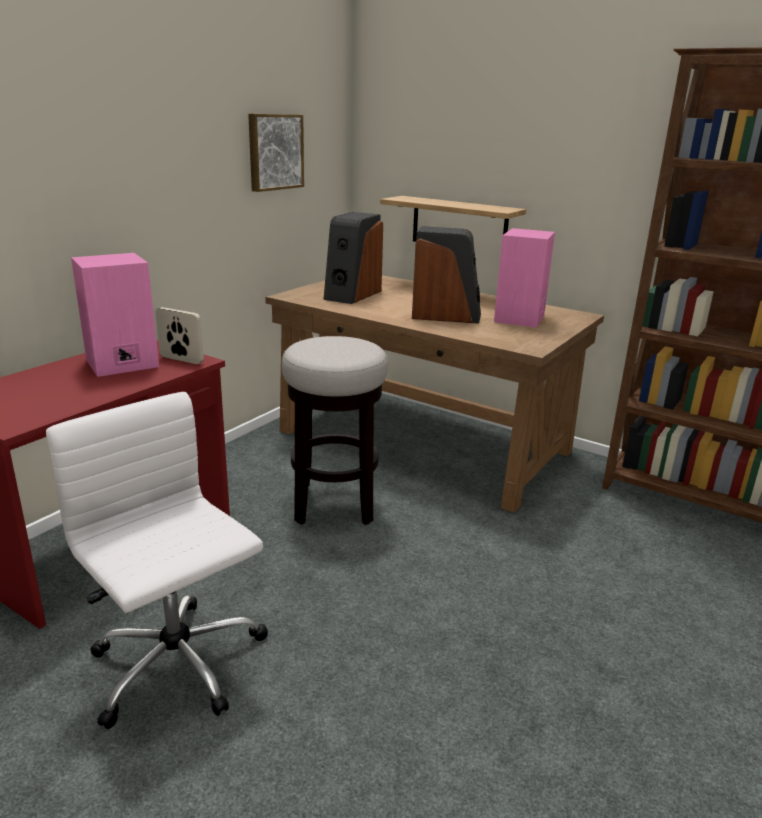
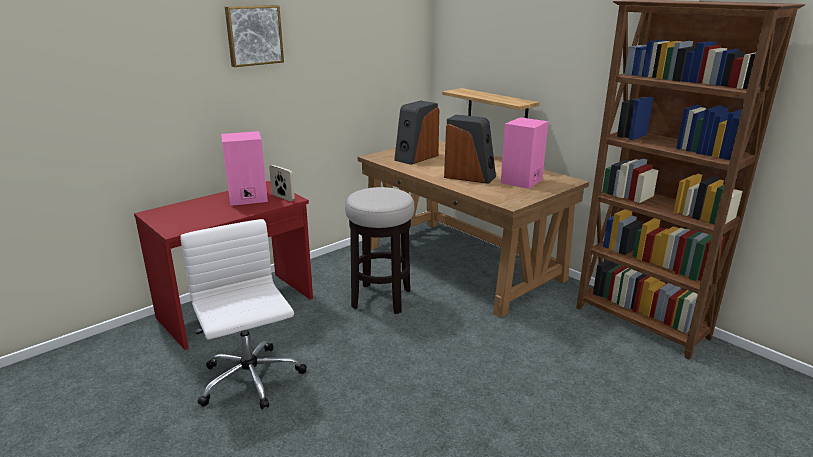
camera: 15 degrees right, 0 degrees up
(274, 152) = (368, 60): picture -> picture (254, 35)

